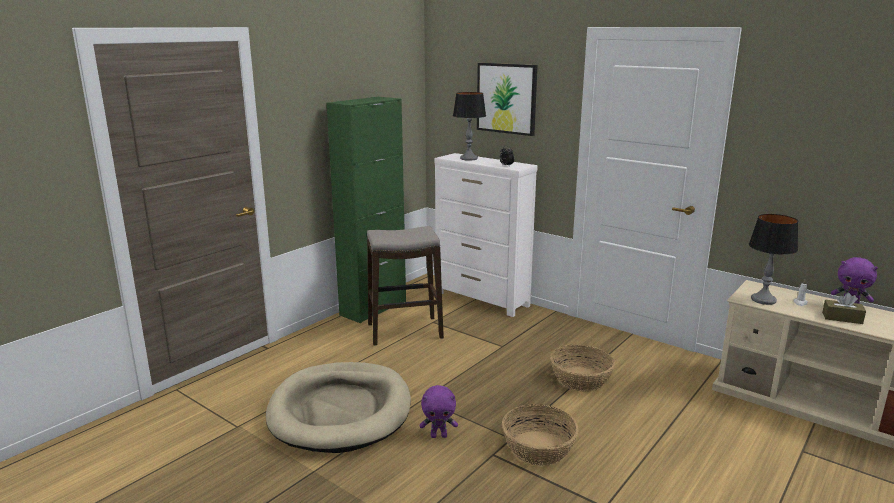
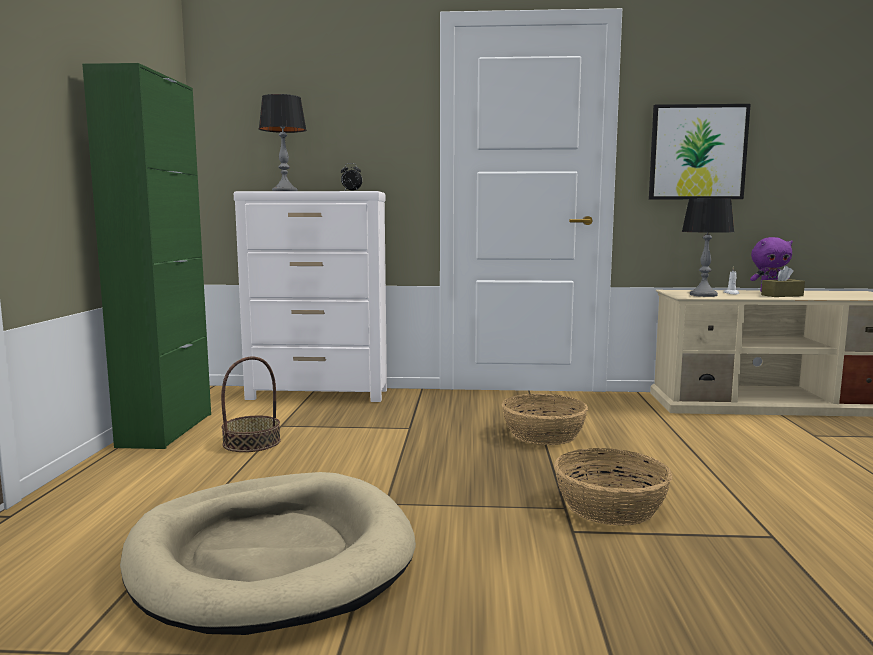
camera: 35 degrees left, 10 degrees down
(404, 331) = (251, 442): stool -> basket
(439, 435) = (472, 535): purple plush toy -> none
(506, 98) = (329, 110): picture -> picture (697, 152)

